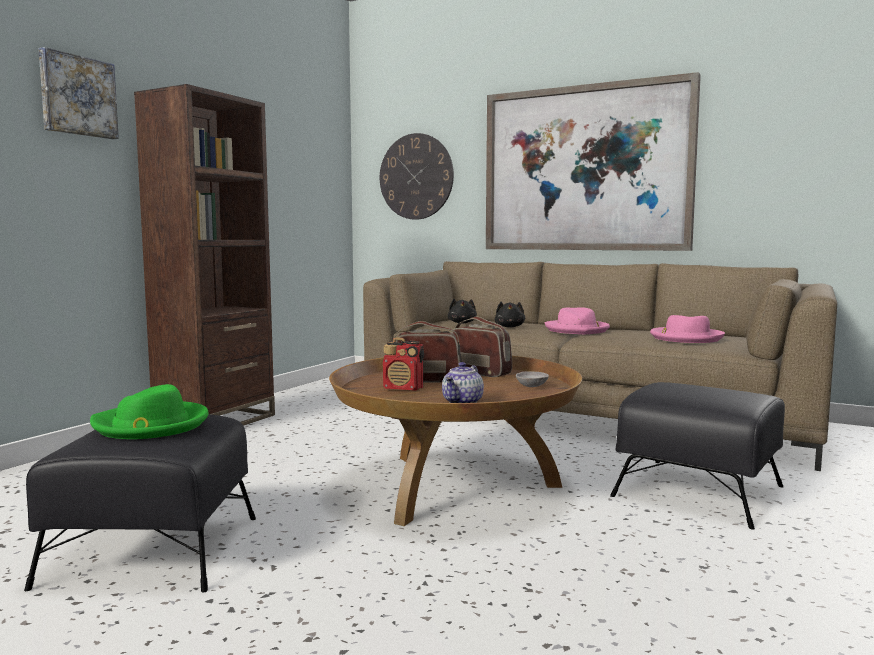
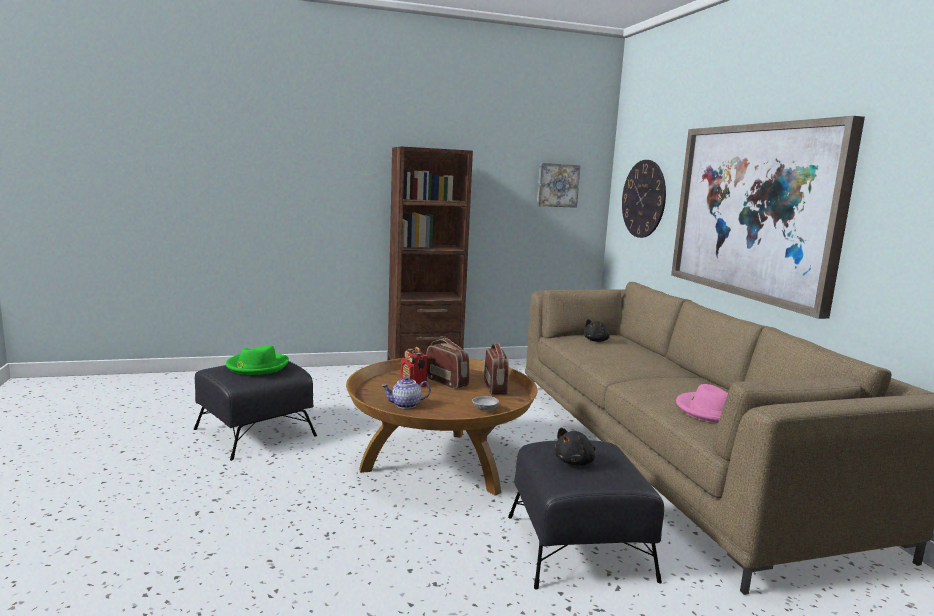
camera: 45 degrees right, 5 degrees up
(77, 96) = (353, 154): picture -> picture (557, 185)
(509, 327) = (614, 354): black plush toy -> black plush toy (575, 462)
(577, 330) = (657, 373): pink hat -> none

